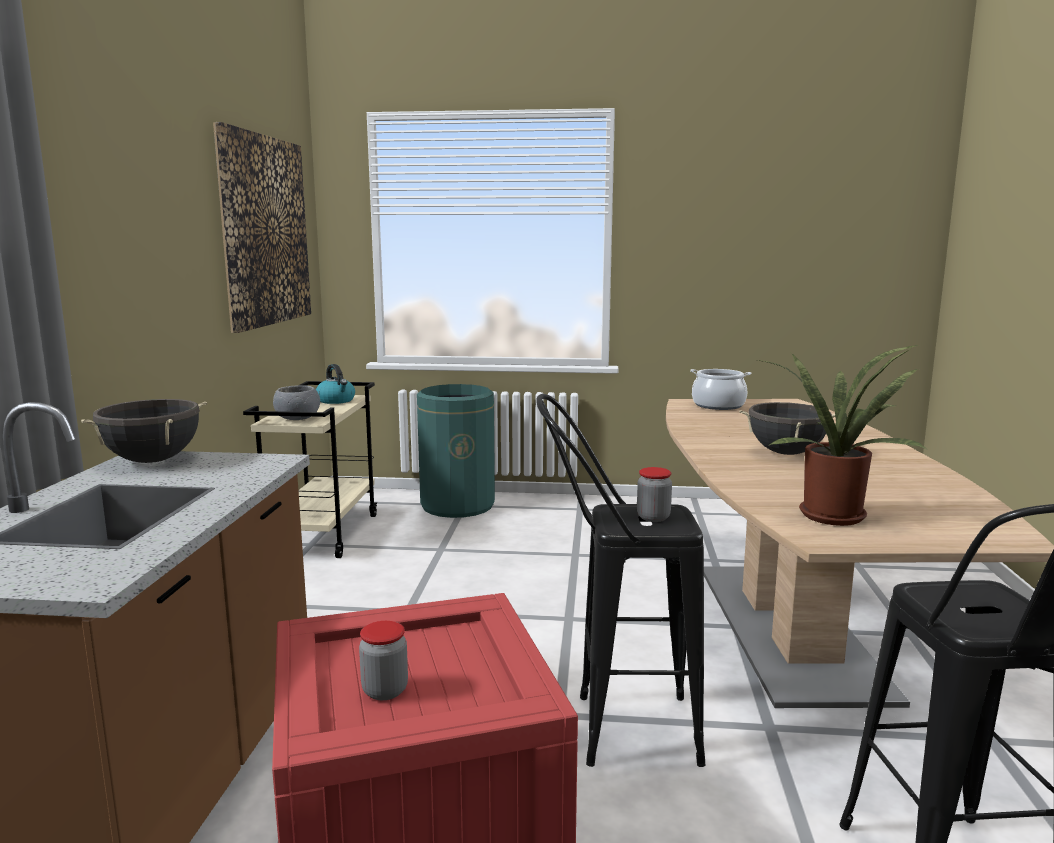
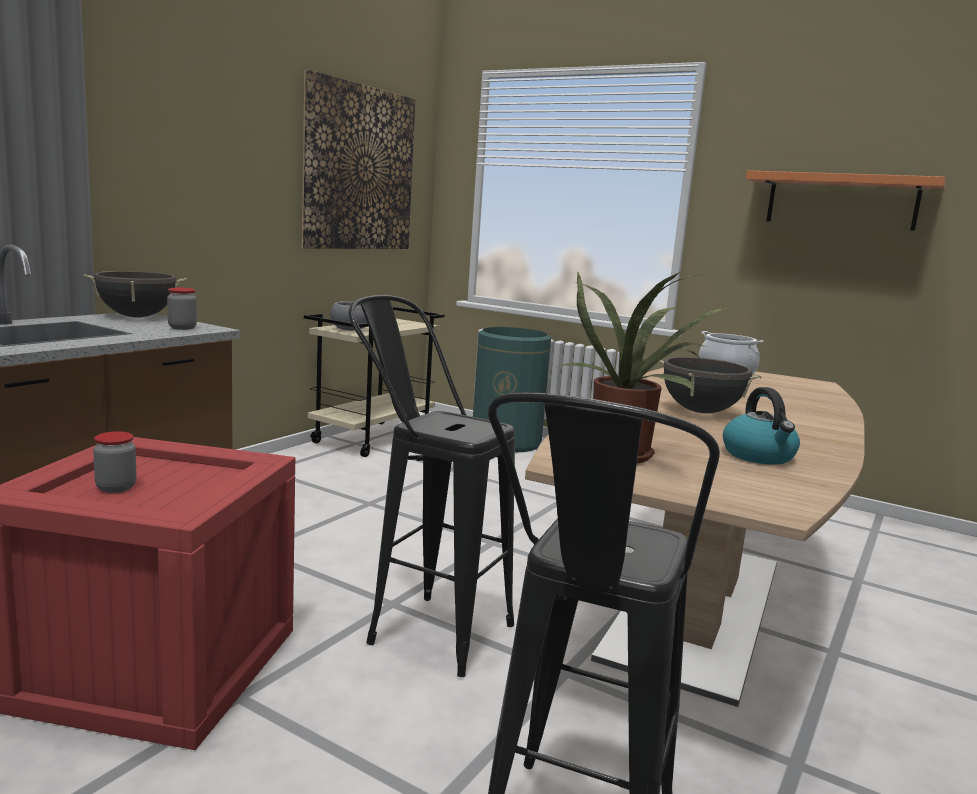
camera: 25 degrees right, 0 degrees up
(336, 401) = (403, 324): kettle -> kettle (759, 456)
(653, 517) = (465, 427): jar -> jar (182, 328)
(751, 235) = (841, 201): none -> orange shelf

